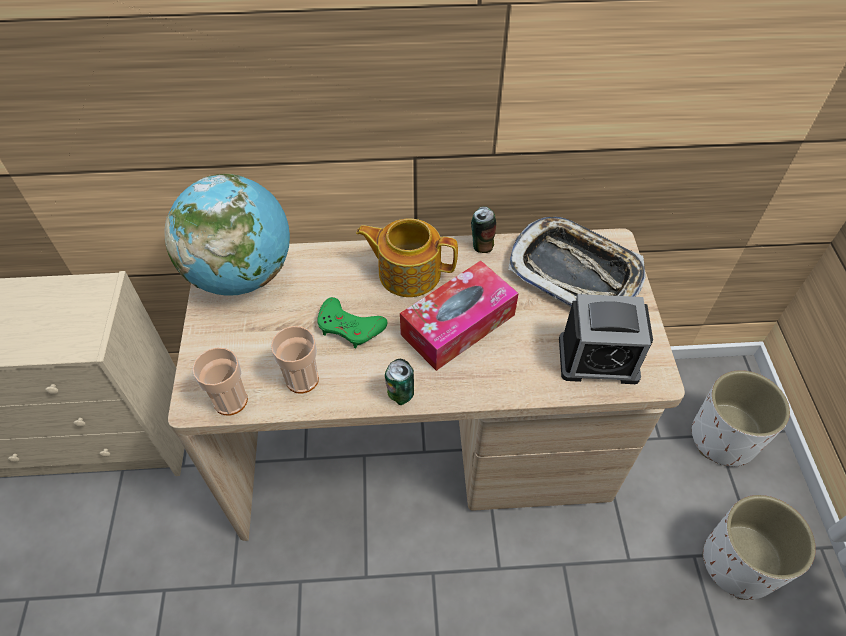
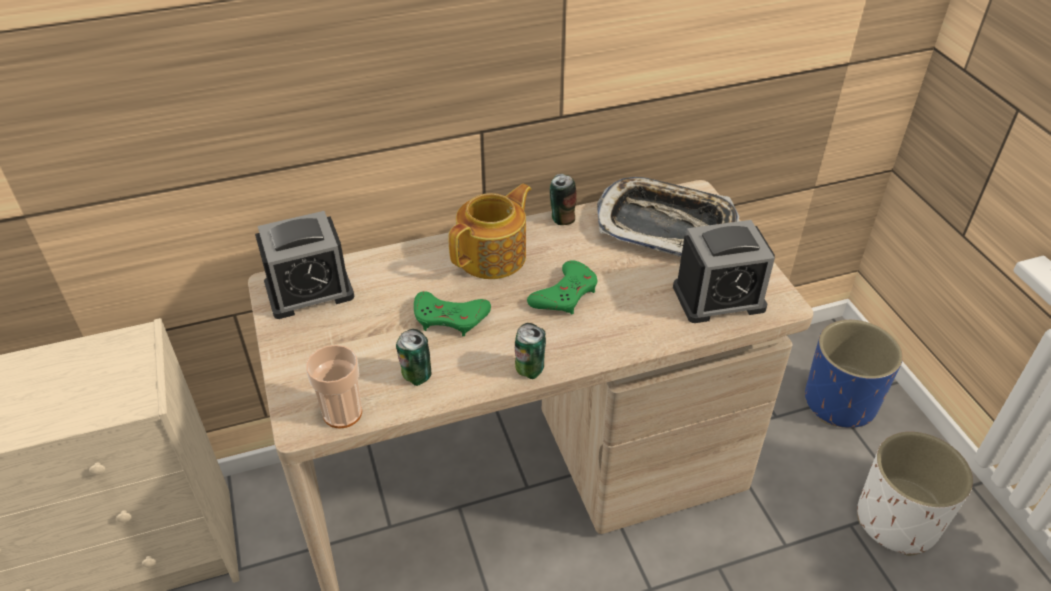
camera: 15 degrees left, 10 degrees down
(242, 274) = (309, 291): globe -> alarm clock
(302, 379) = (416, 376): cup -> can
(408, 272) = (494, 256): teapot -> teapot turned 135 degrees clockwise
(458, 324) = (565, 294): tissue box -> green game controller
(723, 438) = (840, 402): white planter -> blue planter

